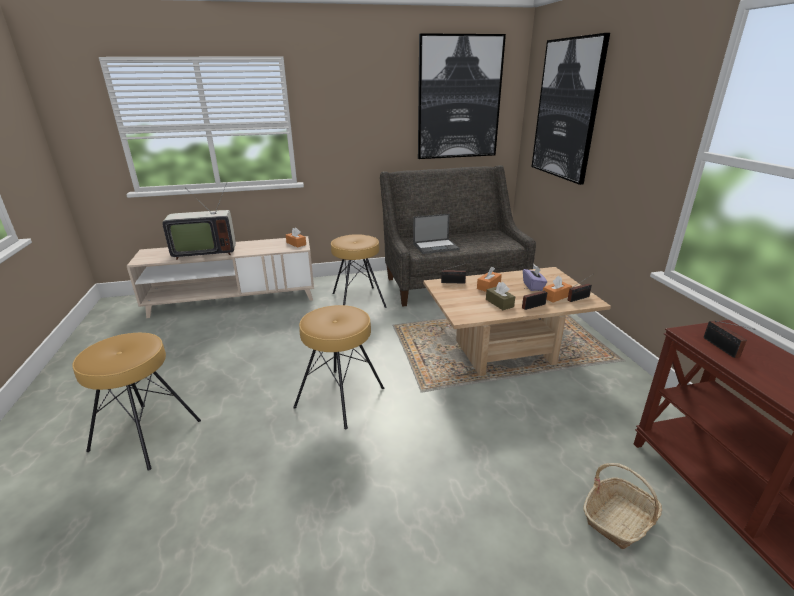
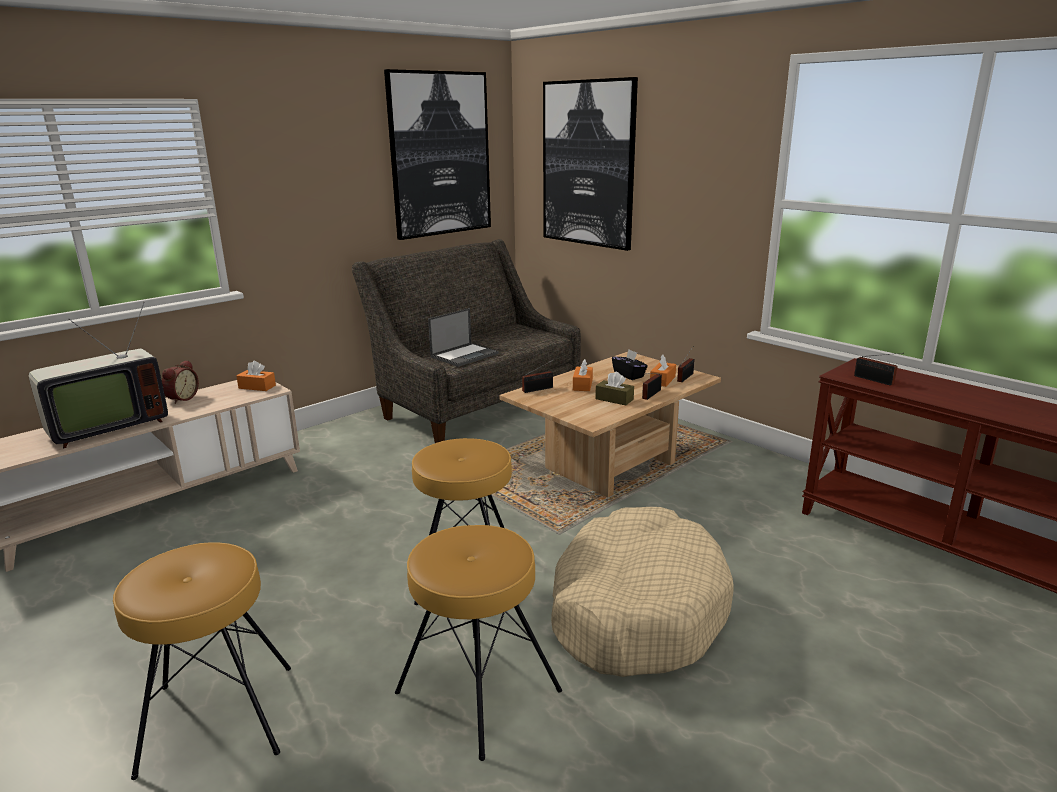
camera: 30 degrees left, 5 degrees down
(254, 243) = (181, 398): none -> alarm clock
(358, 300) = (368, 455): brown stool -> brown stool (477, 692)
(421, 470) = (636, 609): none -> beige dog bed
(533, 286) = (629, 375): purple tissue box -> black tissue box
(619, 519) = (843, 578): basket -> none

